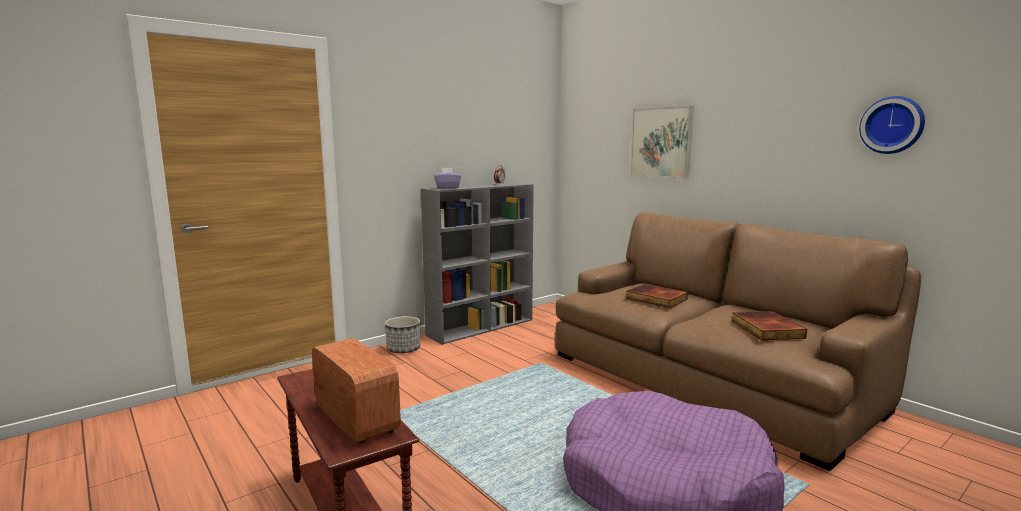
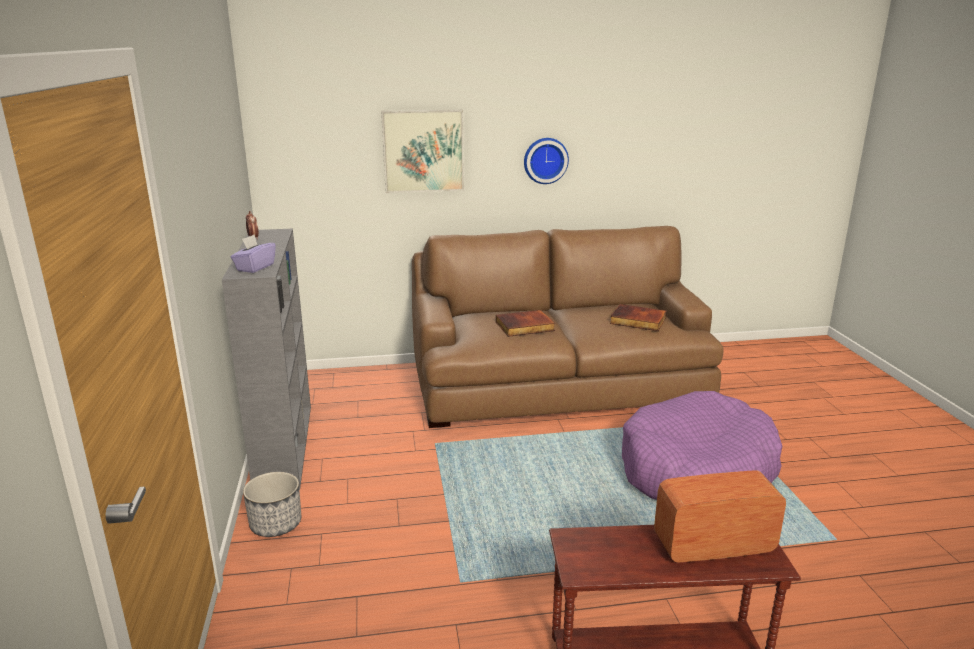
camera: 60 degrees left, 10 degrees up
(892, 125) = (645, 131): wall clock -> wall clock (545, 160)

